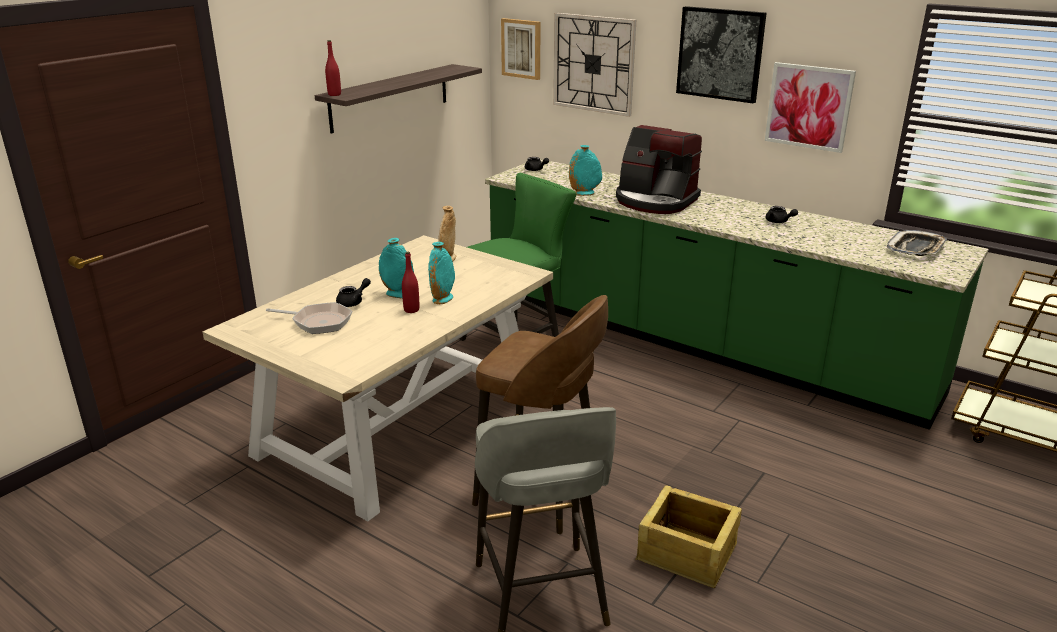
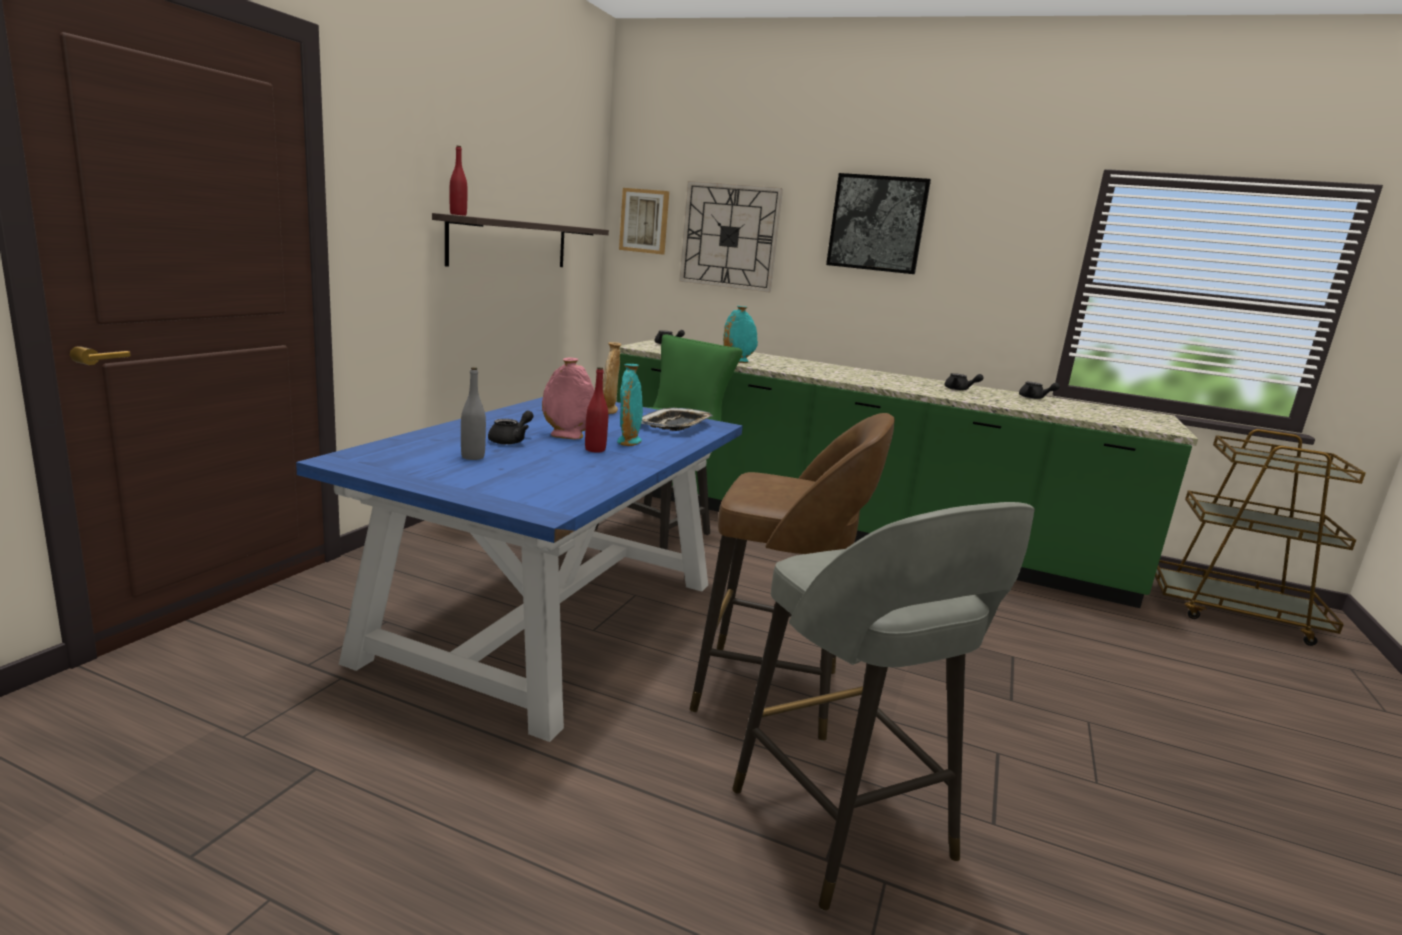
camera: 15 degrees left, 10 degrees down
(318, 322) = (473, 457): frying pan -> grey bottle
(398, 294) = (566, 436): turquoise vase -> pink vase
(400, 424) = (550, 618): beige dining table -> blue dining table
(655, 201) = (818, 370): coffee machine -> none
(687, 553) = (993, 753): crate -> none
(809, 106) = (973, 277): picture -> none
(850, 230) = (1034, 398): none -> black teapot
(916, 248) = (1113, 412): tray -> tray (676, 425)

